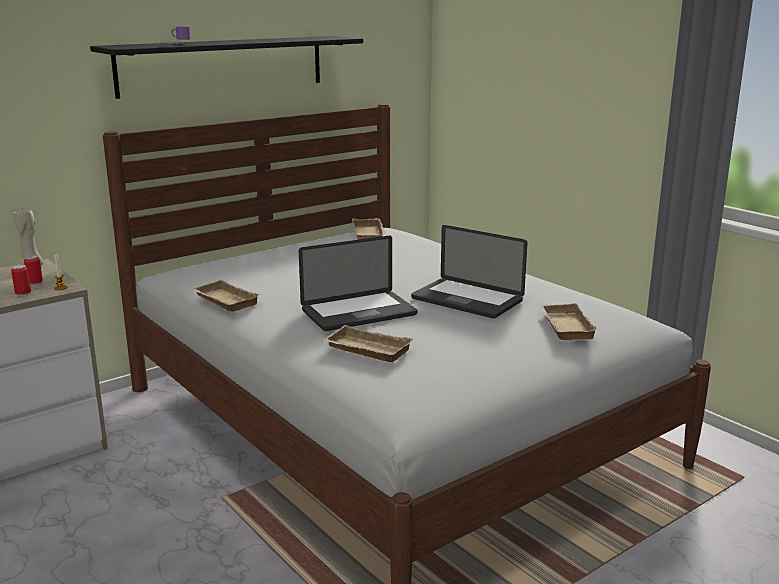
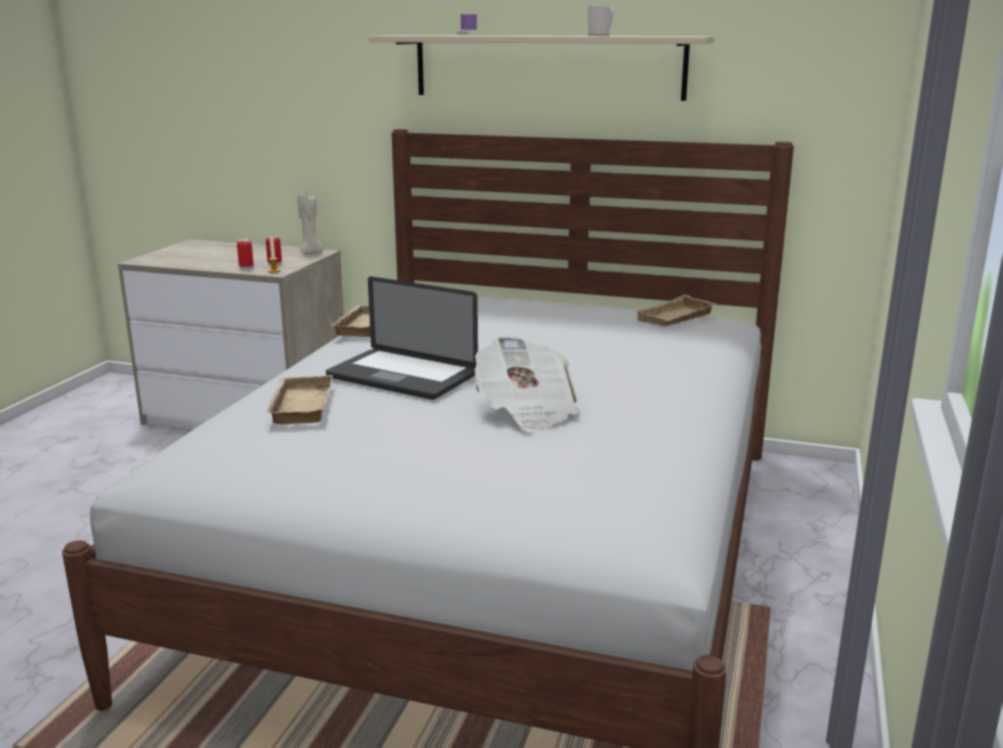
camera: 55 degrees right, 0 degrees up
(223, 65) = (547, 66): black shelf -> beige shelf
(291, 40) = (600, 35): none -> mug
(466, 300) = (526, 411): laptop -> newspaper
(564, 326) = (522, 484): beige tray -> none

